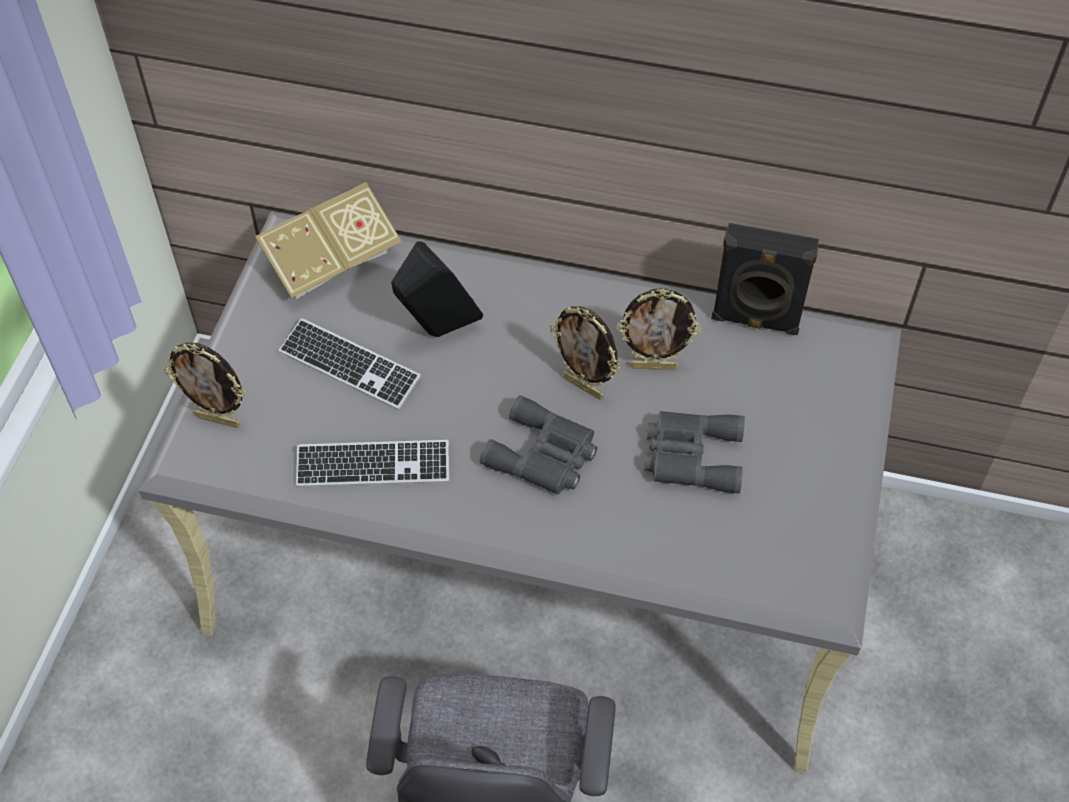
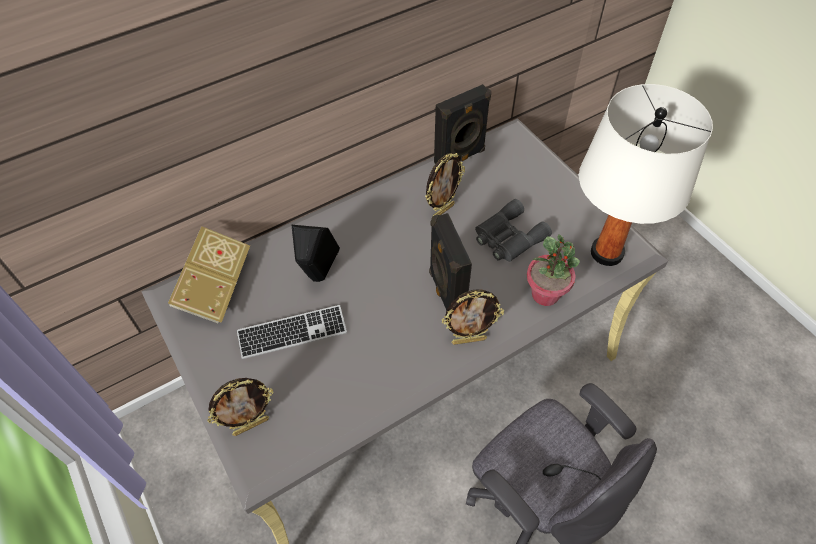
camera: 45 degrees left, 0 degrees up
(373, 466) = (369, 372): keyboard -> none
(544, 456) = (445, 293): grey binoculars -> black speaker
(584, 387) = (423, 246): picture frame -> picture frame (469, 340)
(650, 551) = (545, 294): none -> potted plant
(786, 571) = (607, 253): none -> white table lamp

